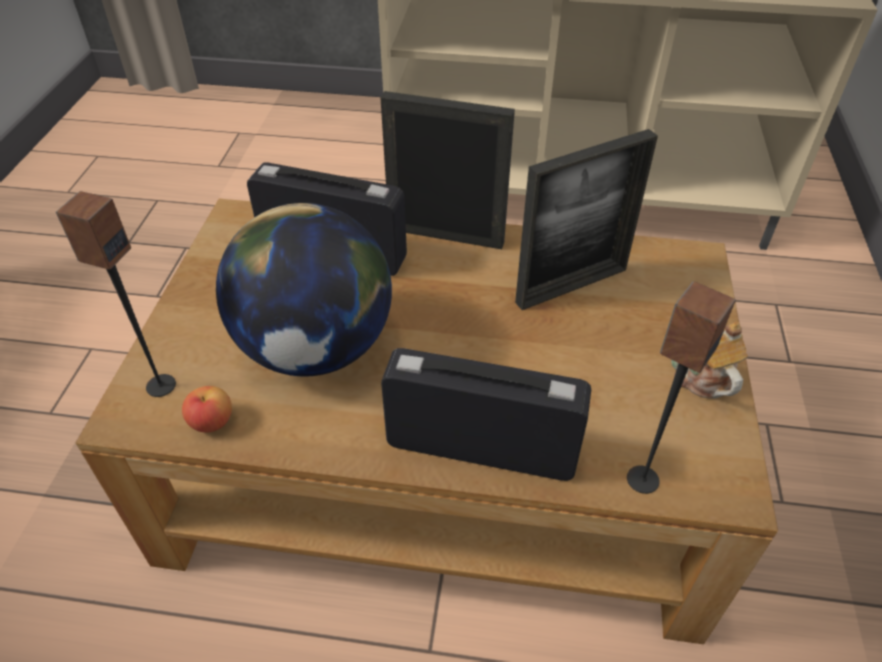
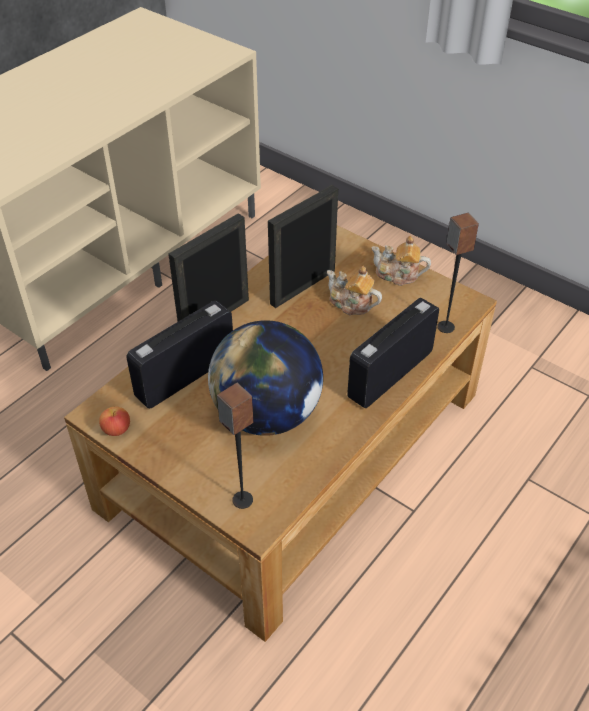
camera: 60 degrees left, 0 degrees up
(212, 421) = (292, 482): apple -> apple (116, 429)
(571, 286) = (303, 287): picture frame -> picture frame turned 135 degrees counterclockwise
(586, 346) = (351, 304): none -> teapot

